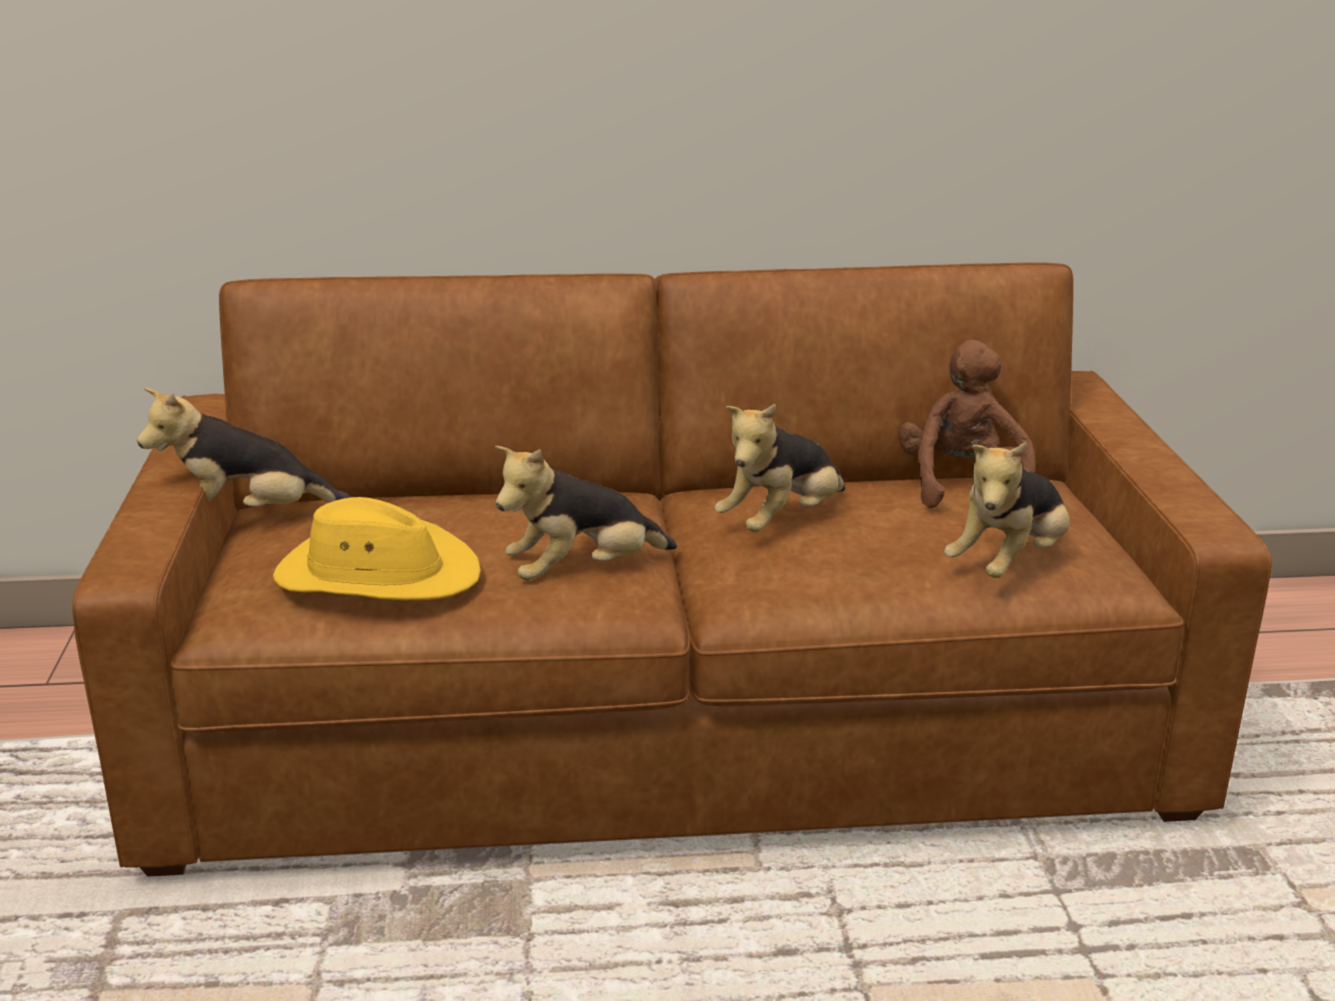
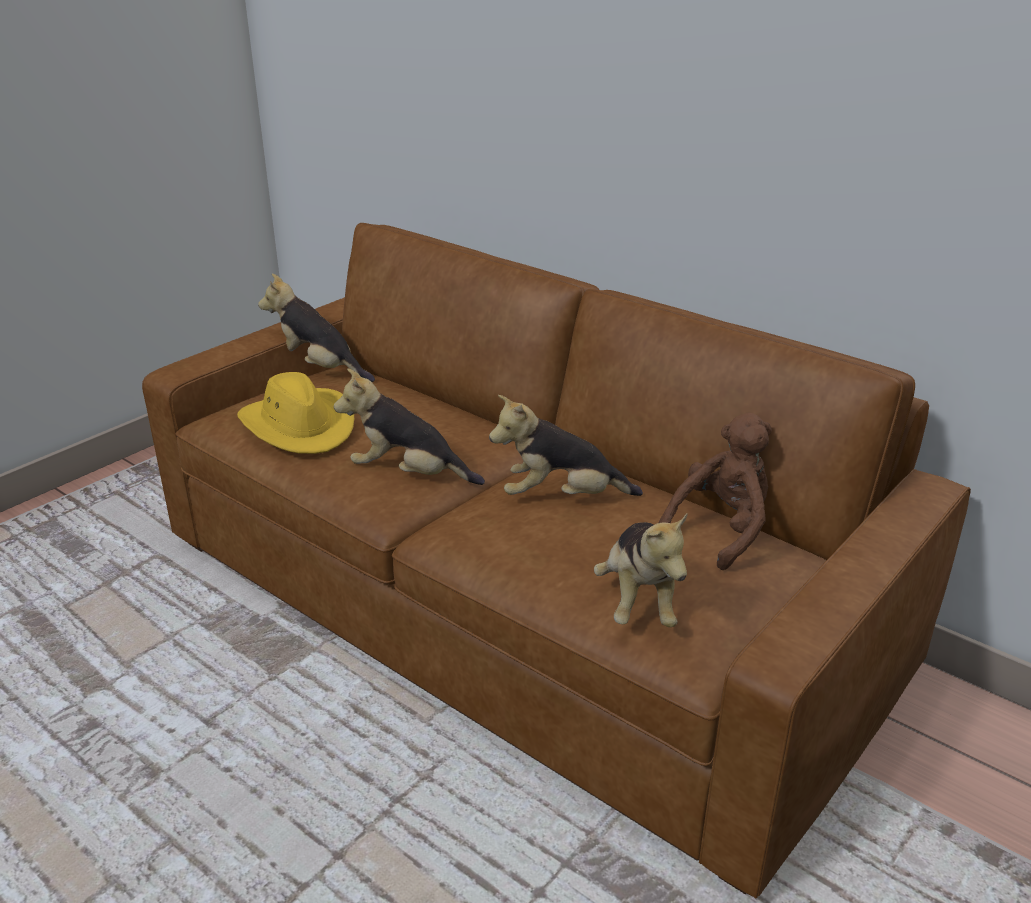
camera: 45 degrees right, 5 degrees up
(1009, 564) = (638, 601): plush toy -> plush toy turned 90 degrees counterclockwise

